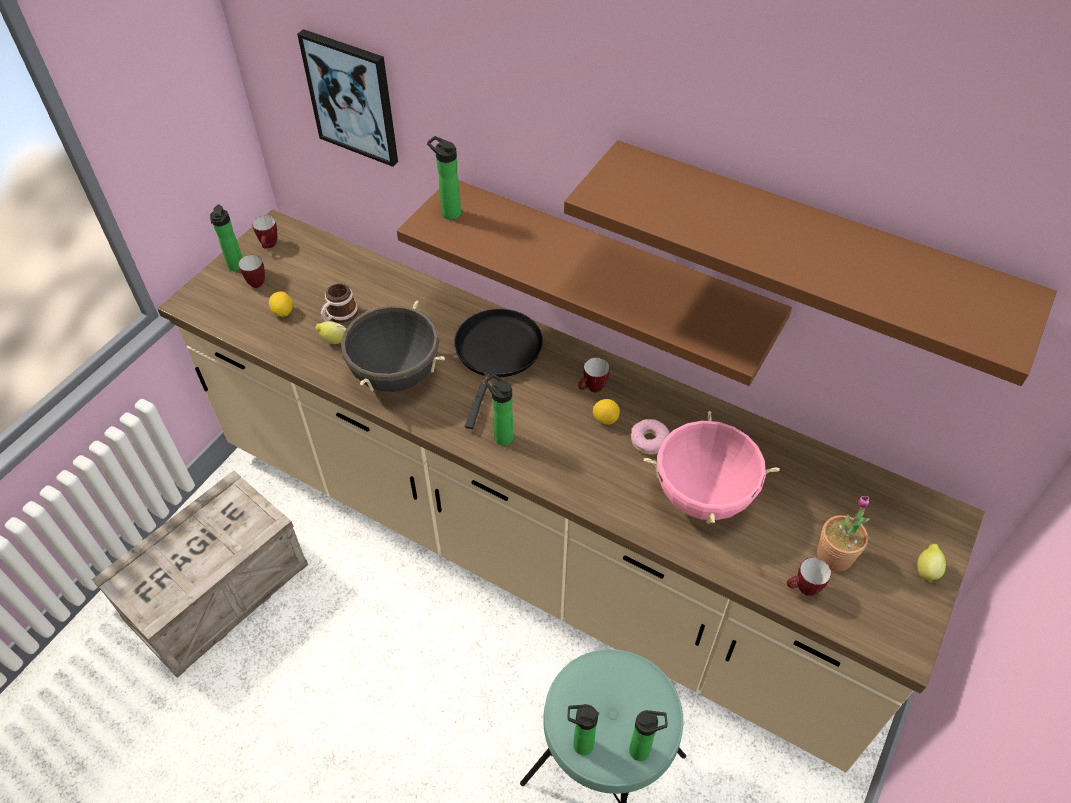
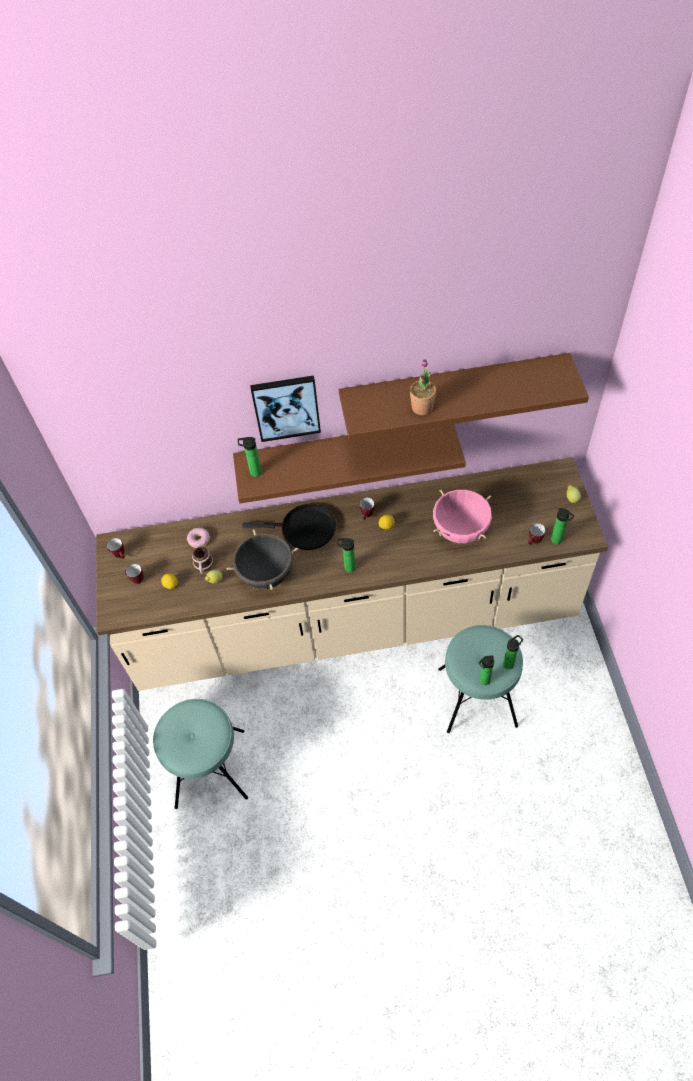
camera: 35 degrees left, 5 degrees up
(219, 589) = (210, 768): crate -> turquoise stool
(236, 267) = (115, 580): bottle -> bottle (558, 540)
(352, 97) = (155, 442): picture -> picture (286, 407)
(497, 353) = (304, 529): black frying pan -> black frying pan turned 120 degrees clockwise
(649, 440) = (415, 522): donut -> donut (199, 540)
(834, 556) = (533, 518): potted plant -> potted plant (422, 407)

